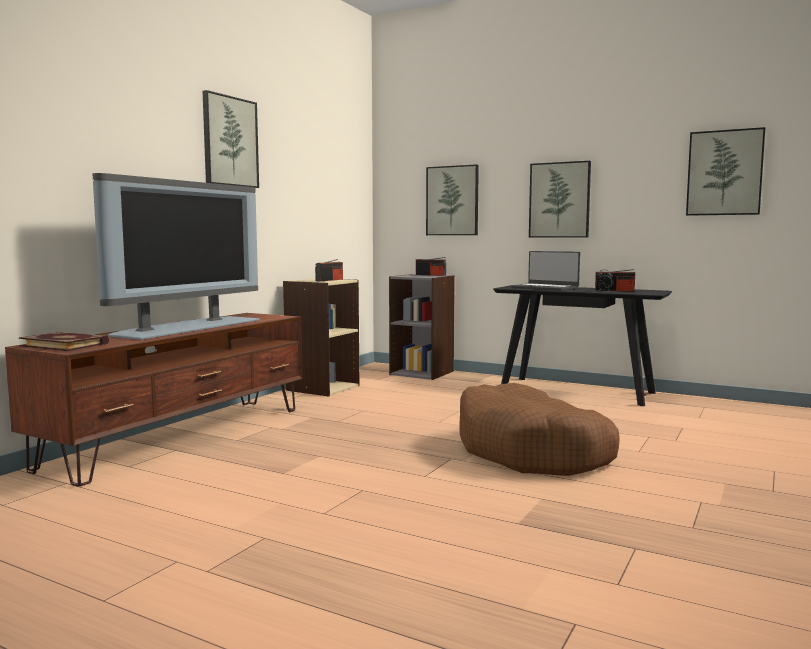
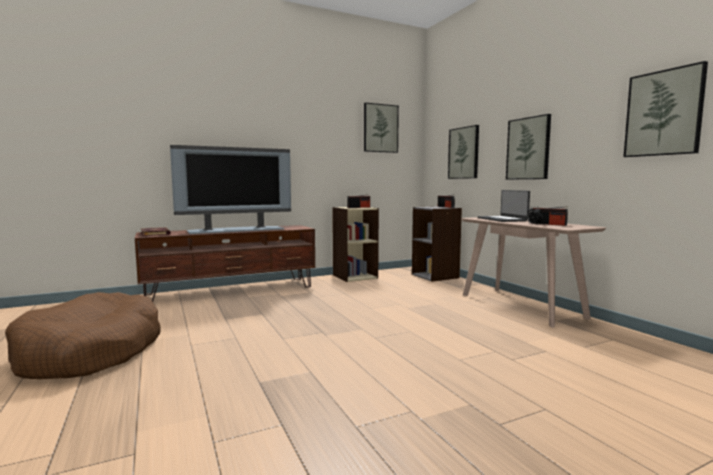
camera: 35 degrees right, 0 degrees up
(230, 142) = (291, 123): picture -> picture (380, 128)
(532, 451) = (380, 340): brown dog bed -> brown dog bed (90, 352)
(577, 391) = (521, 305): black console table -> beige console table

